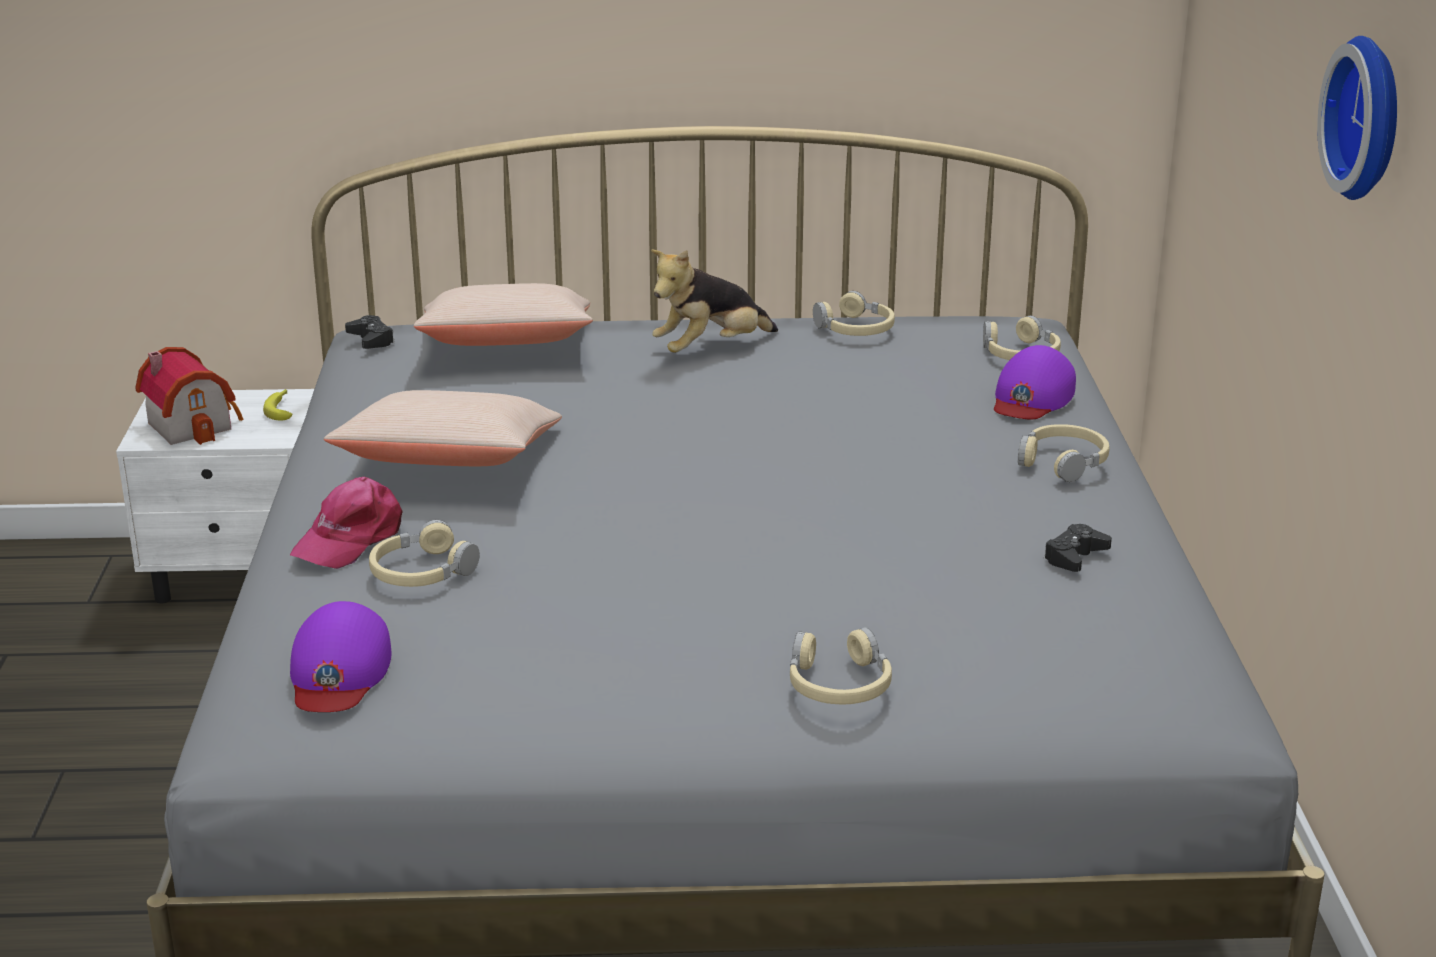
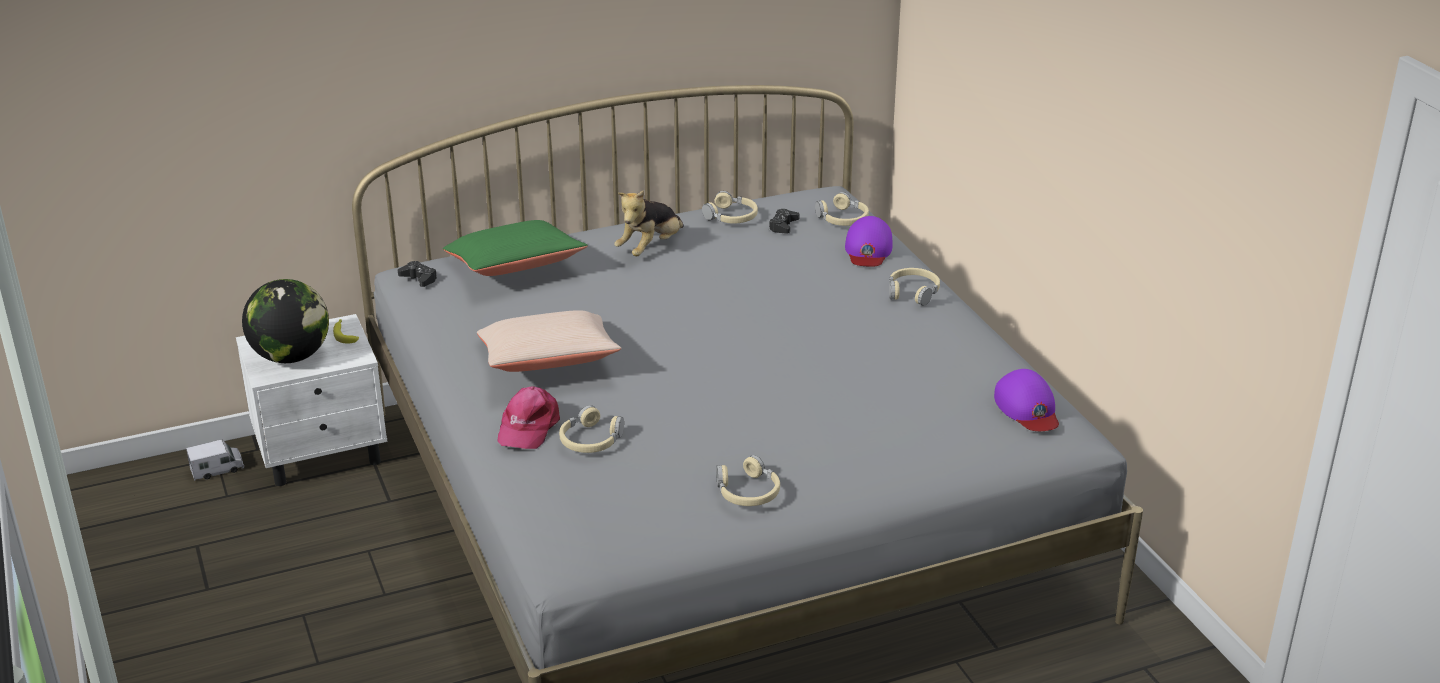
camera: 20 degrees left, 5 degrees up
(101, 569) = (217, 470): none -> toy truck
(194, 423) = (291, 356): toy house -> globe
(339, 671) = (592, 514): purple cap -> purple cap (1027, 408)
(507, 347) = (515, 268): beige pillow -> green pillow
(838, 684) = (878, 460): beige headphones -> beige headphones (747, 492)
(1075, 556) = (955, 354): black game controller -> black game controller (783, 226)
(1371, 118) = (1092, 80): wall clock -> none

